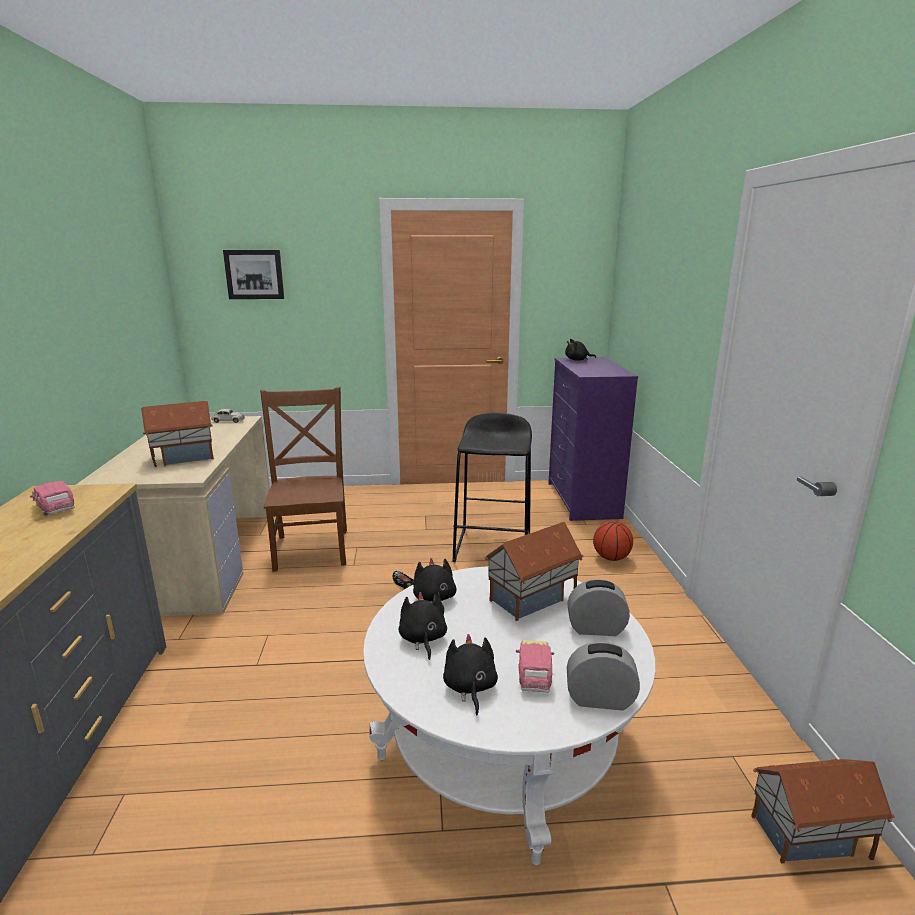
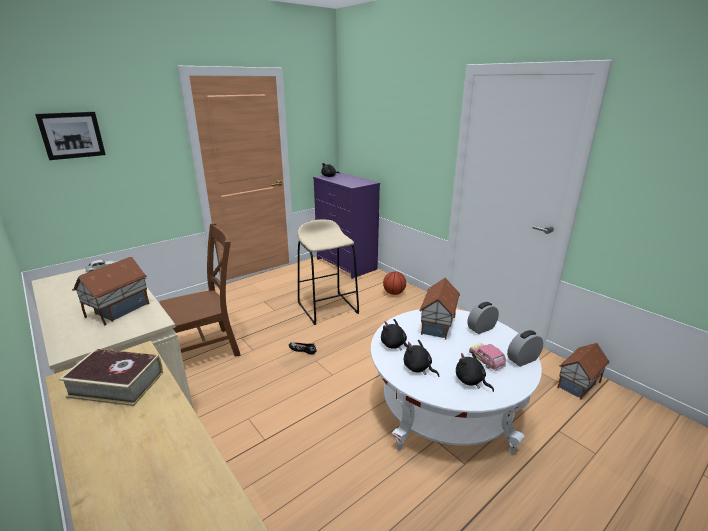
camera: 35 degrees left, 5 degrees up
(55, 508) = (116, 384): toy car -> book
(312, 547) = (208, 349): brown chair -> brown chair turned 105 degrees clockwise
(493, 547) = (328, 308): black stool -> beige stool

